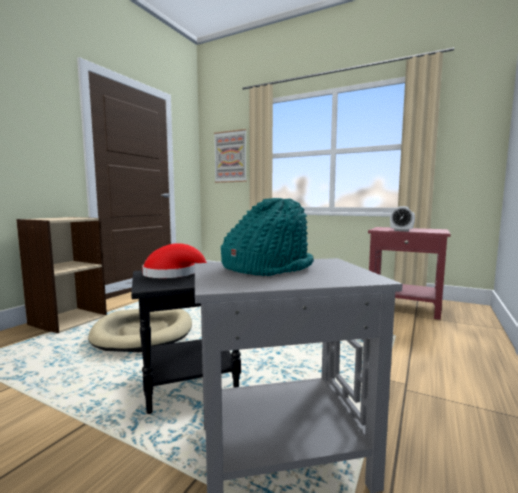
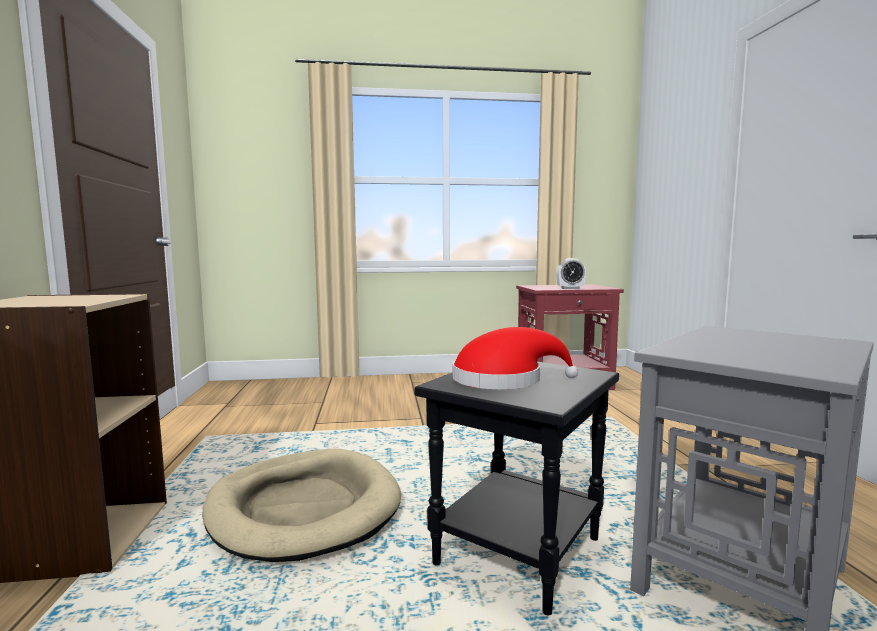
camera: 35 degrees left, 0 degrees up
(230, 157) = (266, 174): picture -> none
(267, 268) = (731, 345): turquoise hat -> none

